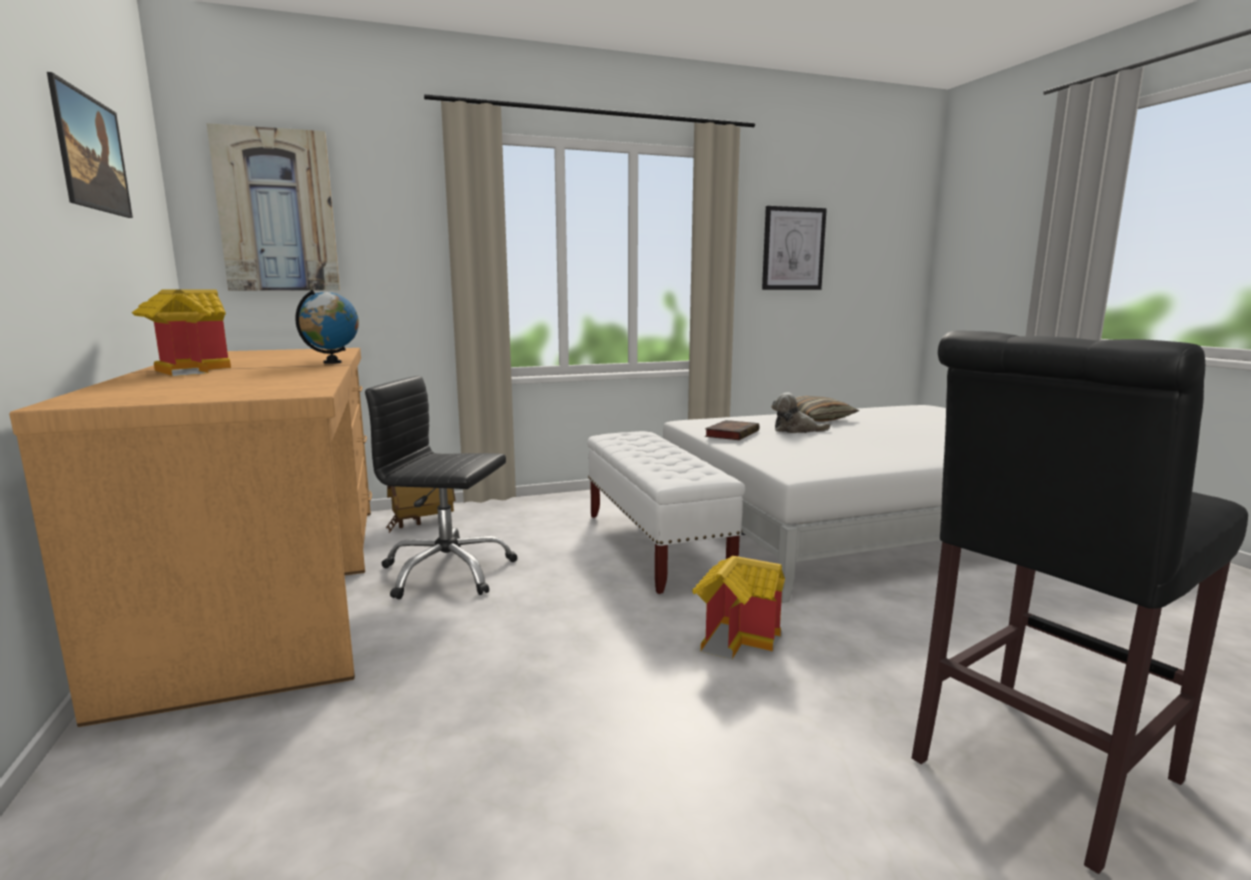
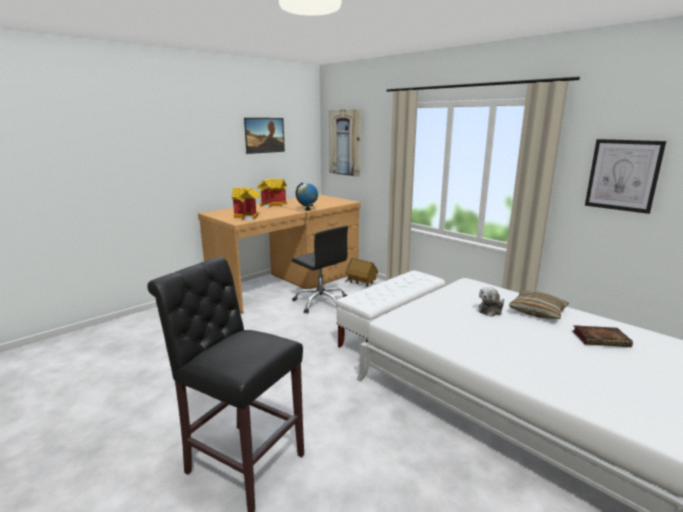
camera: 65 degrees right, 5 degrees up
(447, 572) = (321, 302): black office chair -> black office chair turned 150 degrees clockwise
(732, 434) = (453, 295): book -> book (601, 339)
(738, 638) = (312, 373): toy house -> toy house (248, 217)
(796, 430) = (491, 310): plush toy -> plush toy turned 120 degrees counterclockwise

